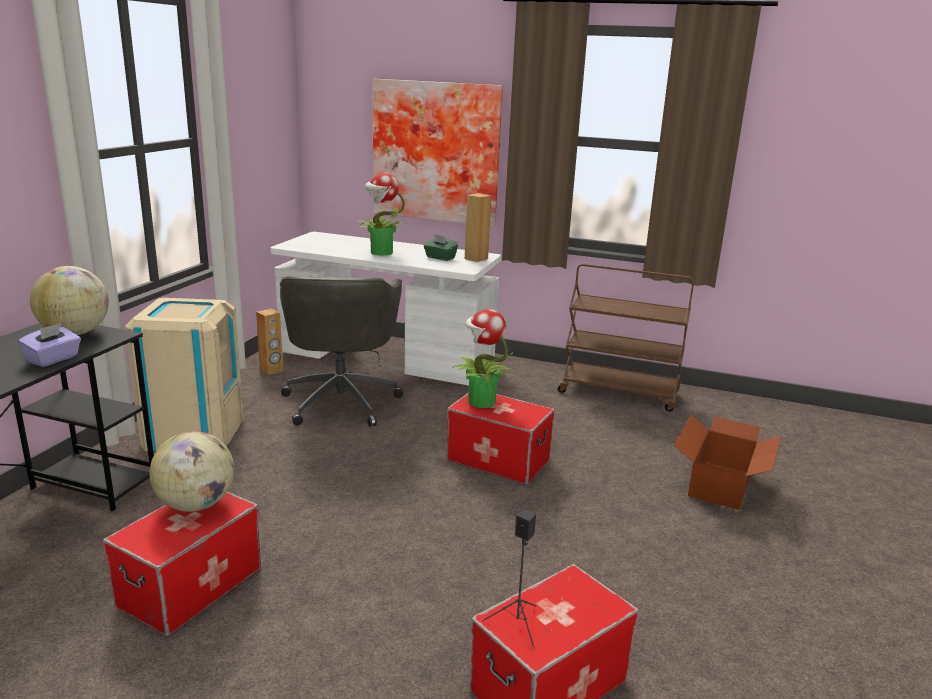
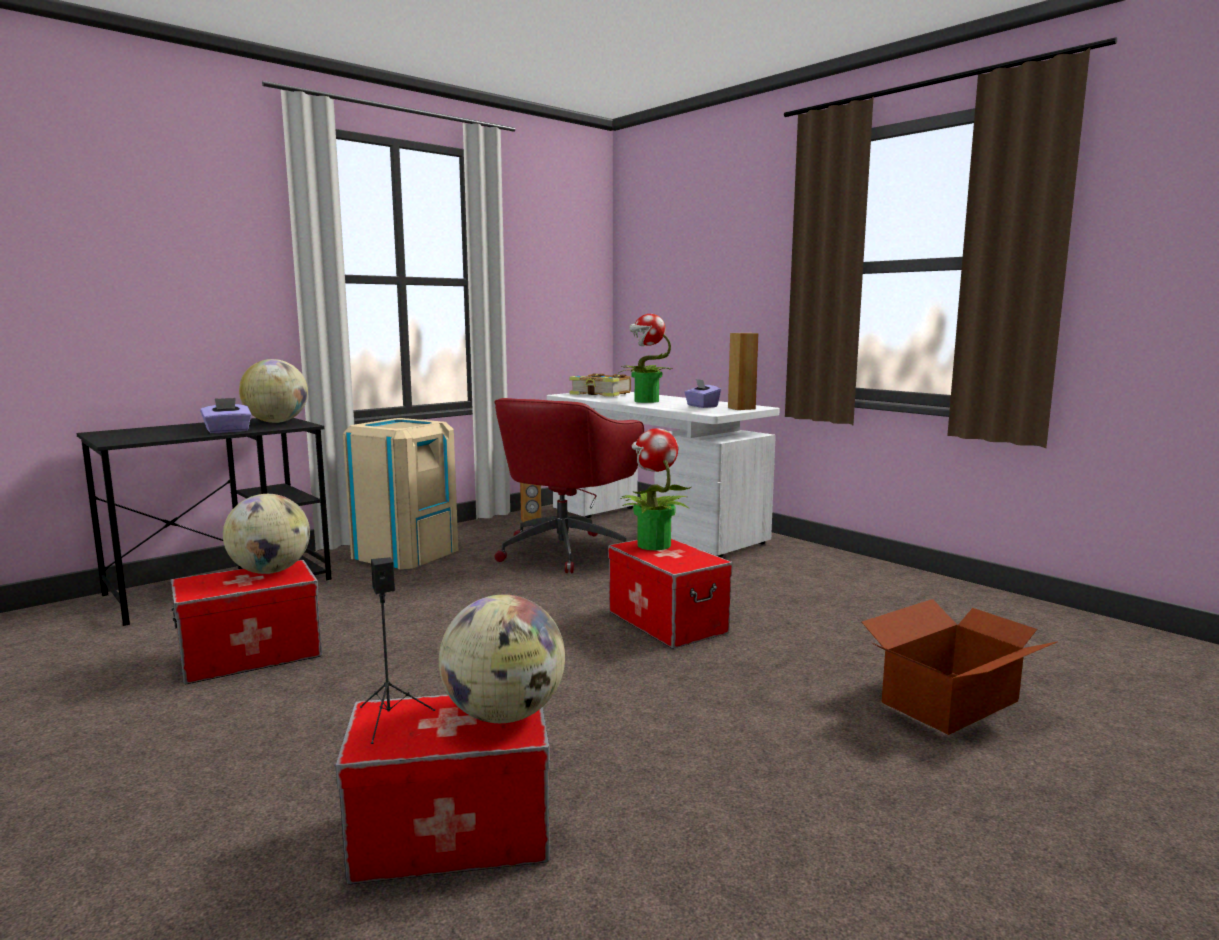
camera: 30 degrees right, 10 degrees down
(321, 242) = (601, 394): none -> book
(341, 401) = (565, 550): grey office chair -> red office chair
(437, 151) = (728, 297): picture -> none
(440, 258) = (701, 406): green tissue box -> purple tissue box
(583, 594) = (504, 715): none -> globe
(619, 393) = (907, 589): brown cart -> none

